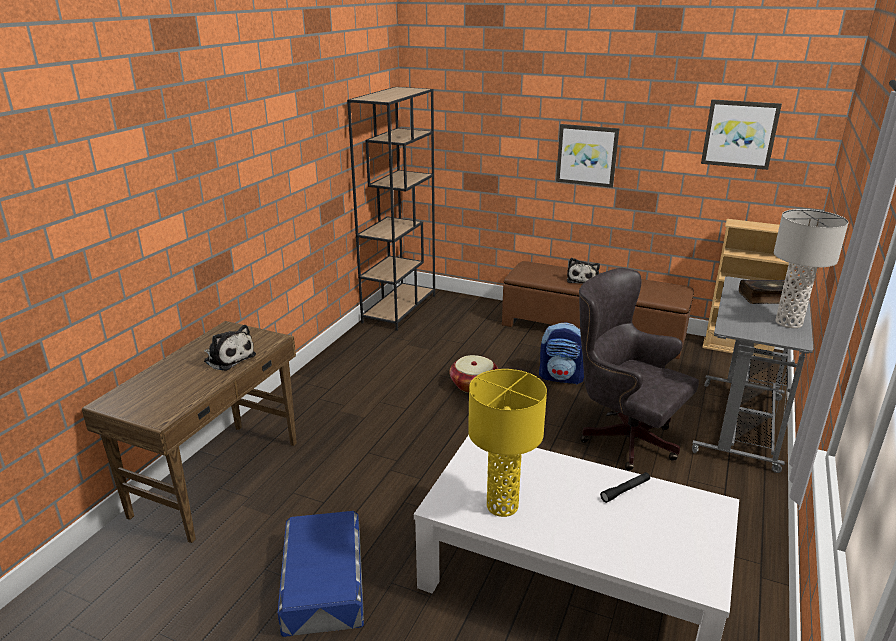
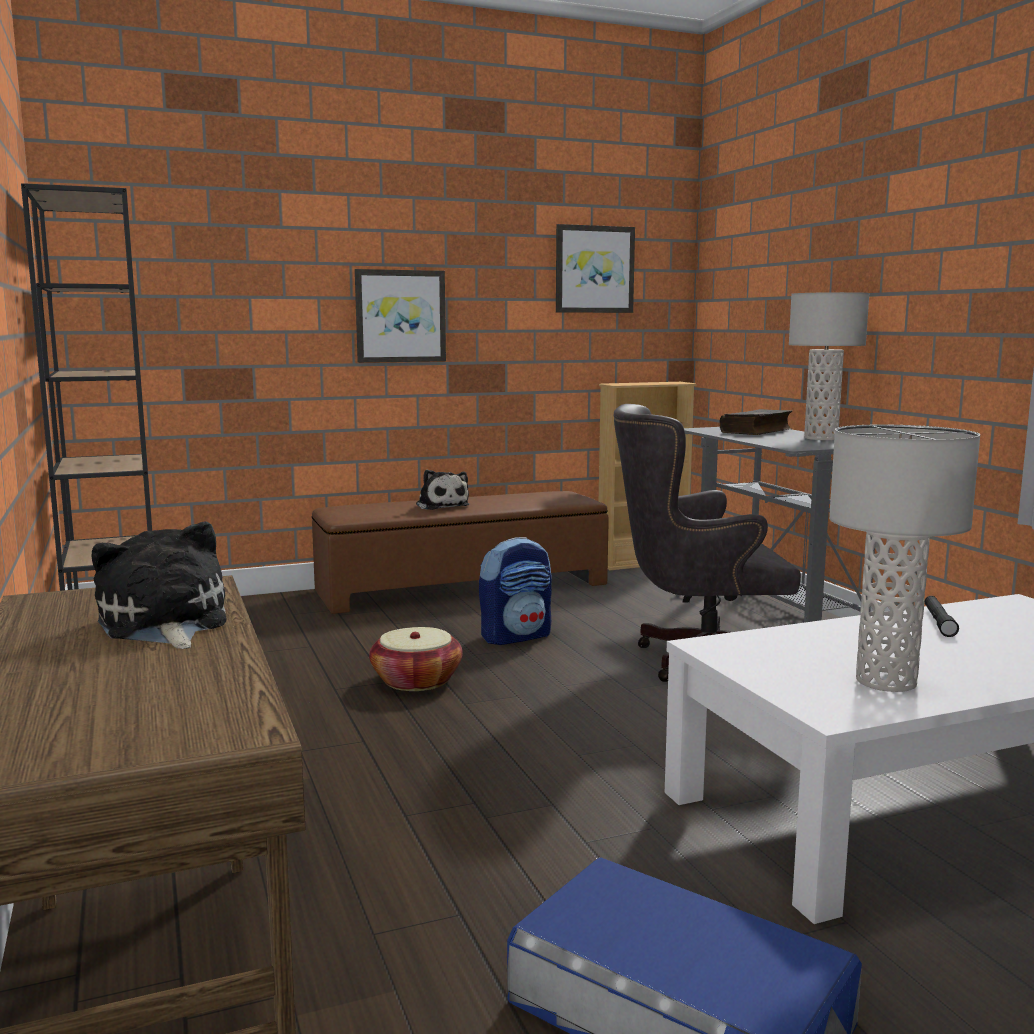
camera: 45 degrees left, 15 degrees down
(228, 358) = (164, 624): plush toy -> plush toy turned 105 degrees counterclockwise
(502, 506) = (887, 681): yellow table lamp -> white table lamp

